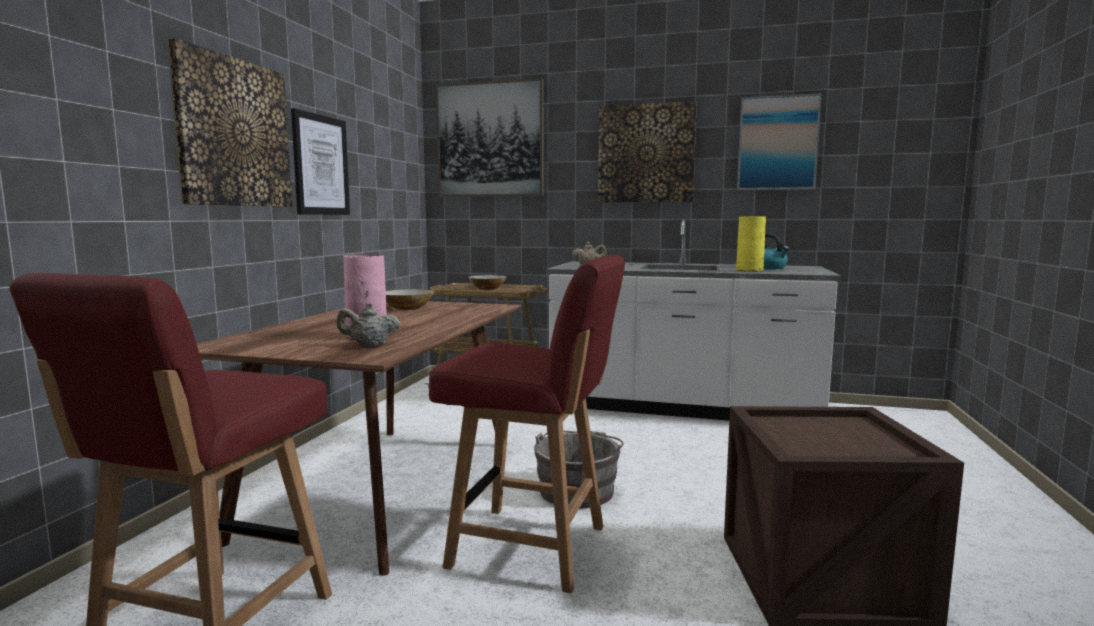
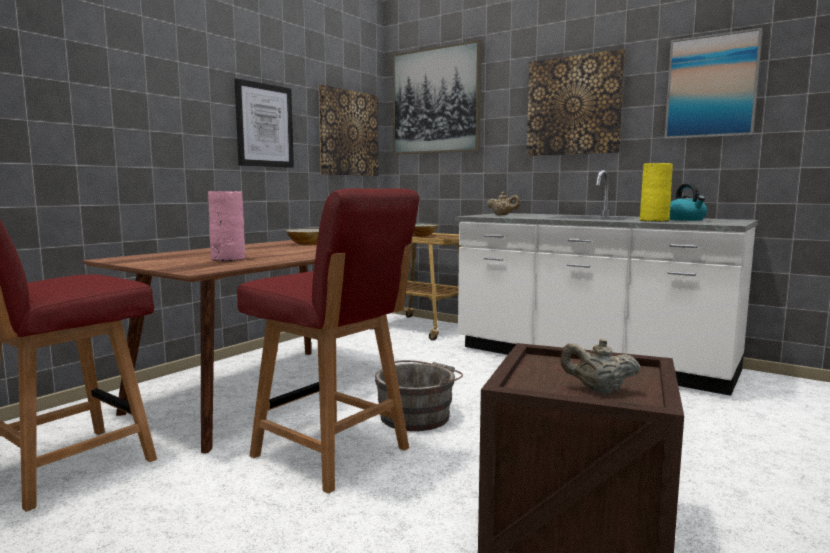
camera: 20 degrees right, 0 degrees up
(233, 133) = (176, 99): picture -> picture (348, 133)
(369, 345) = (213, 264): beige teapot -> beige teapot (598, 390)

